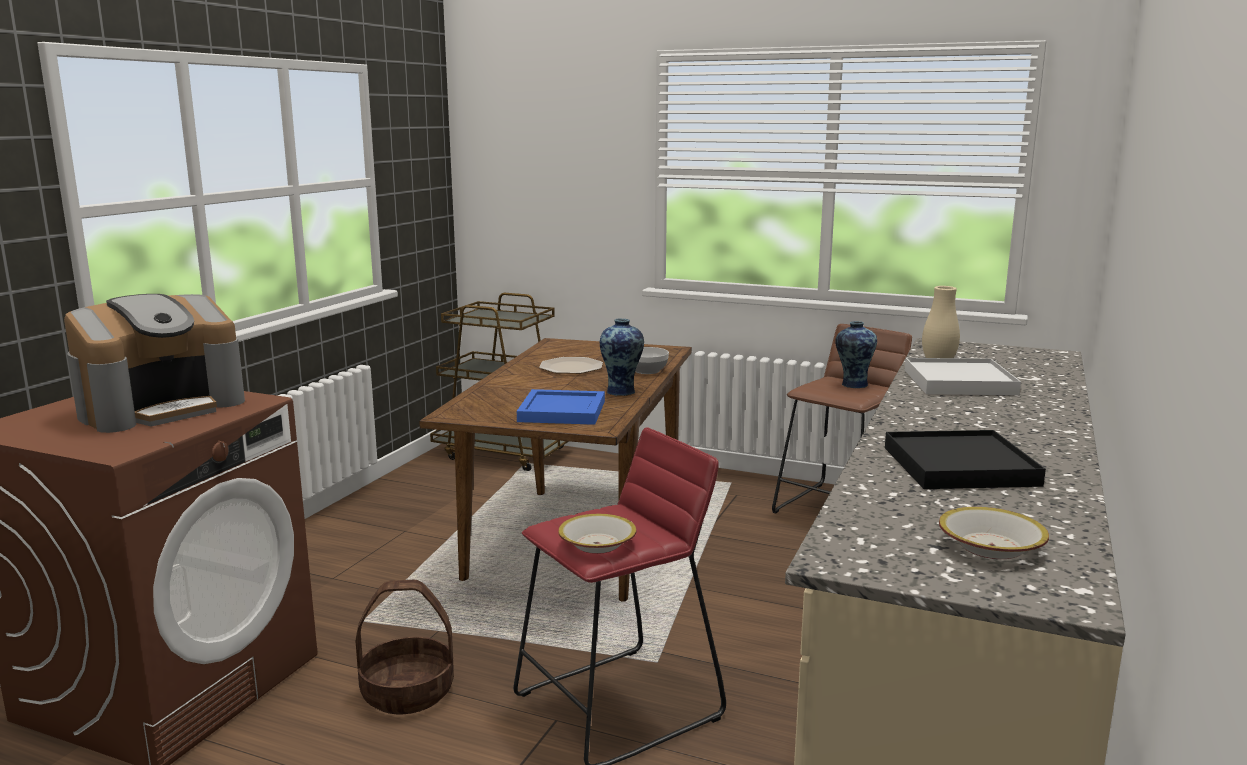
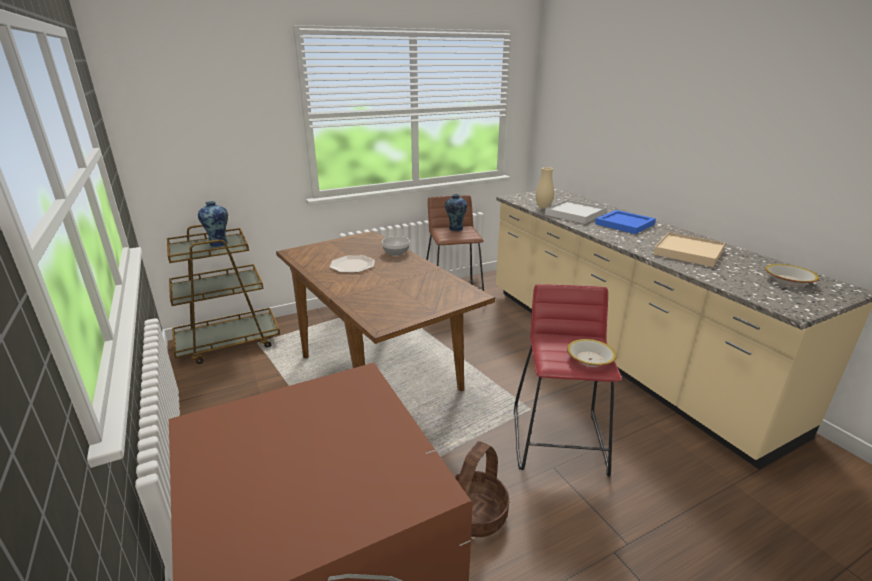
camera: 50 degrees left, 10 degrees up
(162, 407) = (310, 430): coffee machine -> none
(563, 411) = (431, 294): blue tray -> blue tray (625, 224)
(622, 391) = (421, 269): vase -> vase (219, 243)
(959, 466) = (688, 252): black tray -> beige tray

